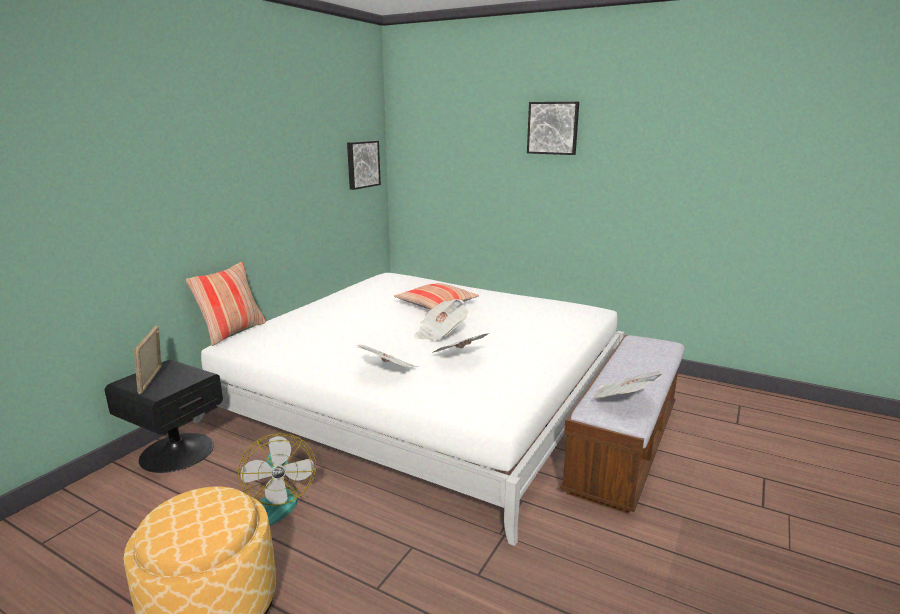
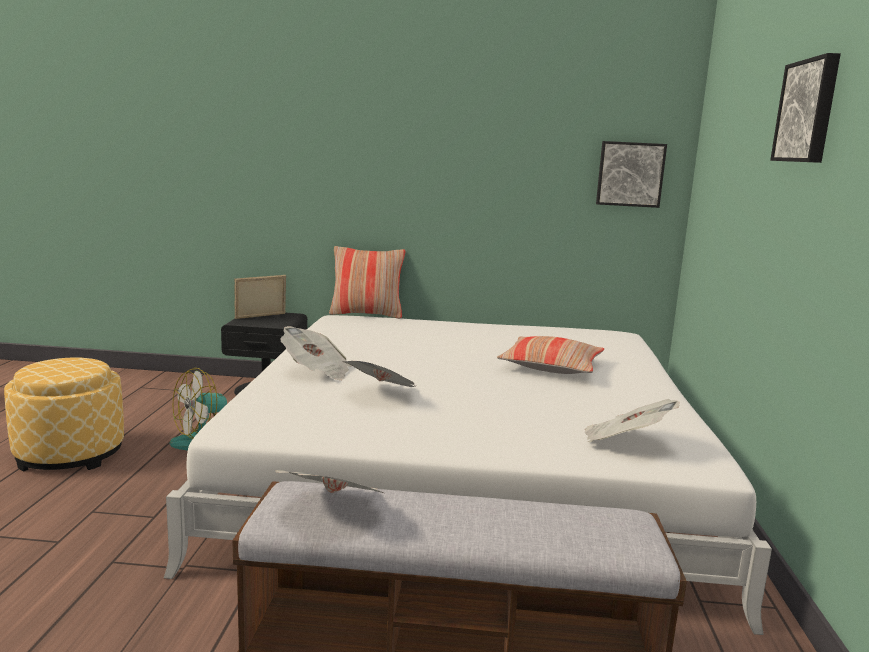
camera: 65 degrees right, 5 degrees down
(440, 333) = (447, 377): newspaper -> newspaper (624, 442)

